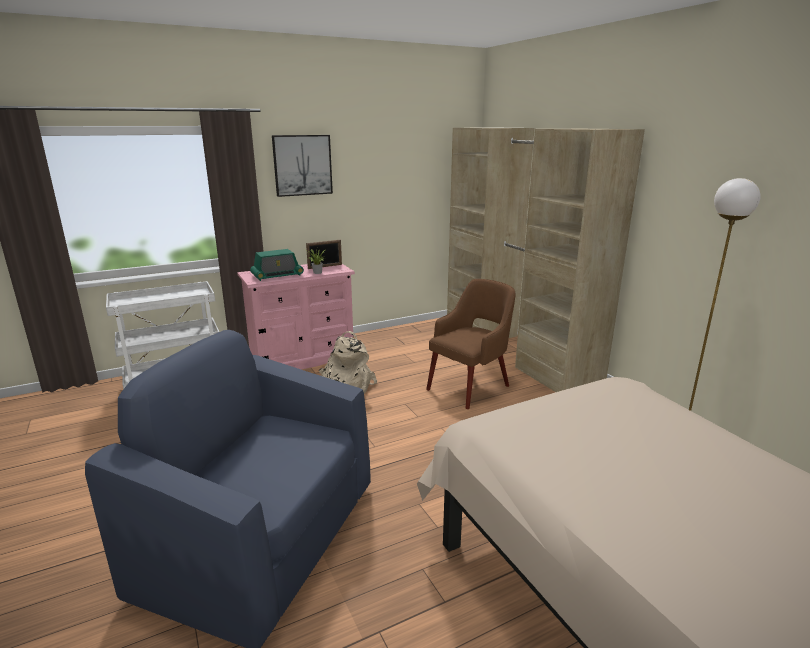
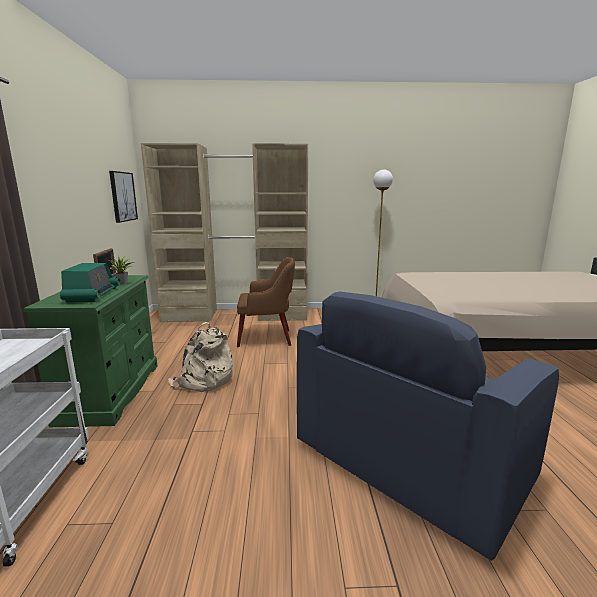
camera: 65 degrees left, 5 degrees down
(302, 165) = (40, 165): picture -> picture (122, 196)
(303, 359) = (111, 392): pink dresser -> green dresser
(470, 387) = (266, 338): brown armchair -> brown armchair turned 105 degrees clockwise

